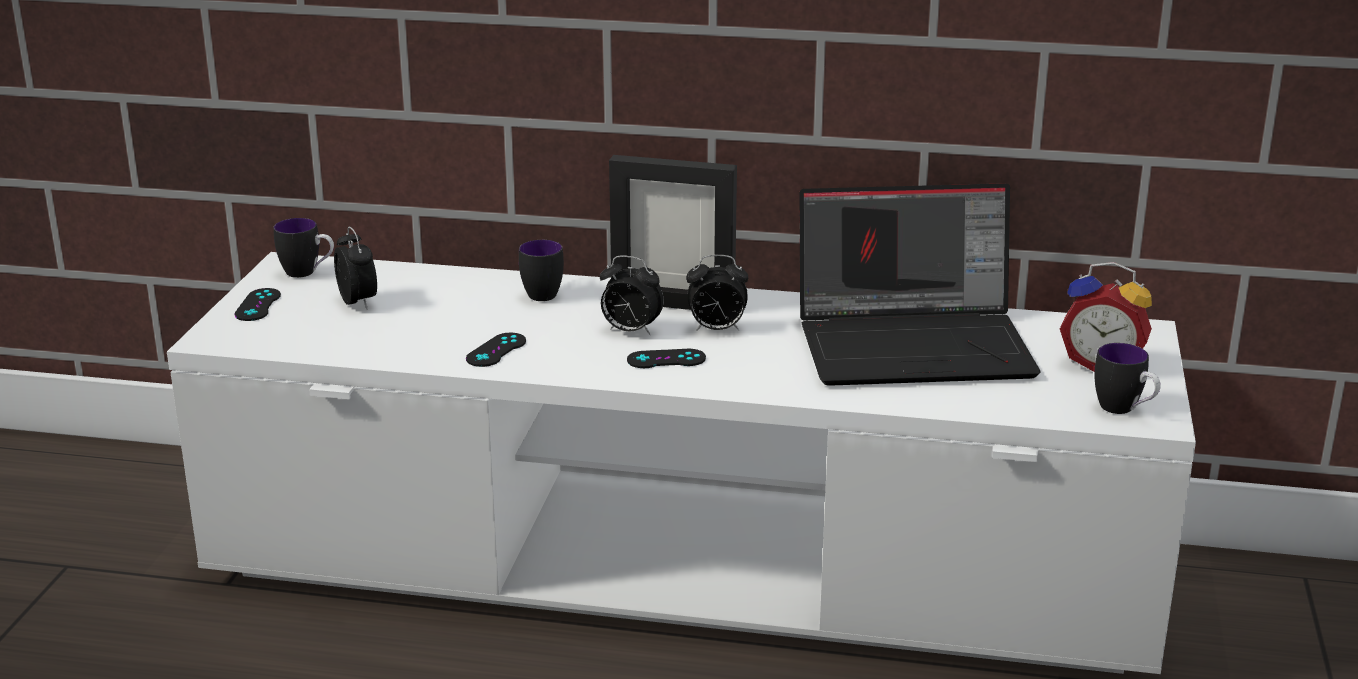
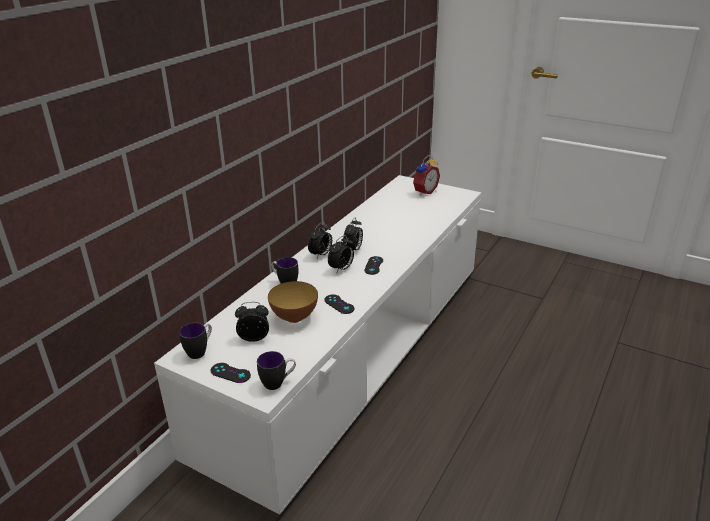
camera: 70 degrees left, 5 degrees up
(433, 321) = (294, 317): none -> bowl
(673, 303) = (321, 255): picture frame -> alarm clock
(916, 344) = (391, 216): laptop -> none
(1124, 410) = (457, 196): mug -> mug (278, 383)

